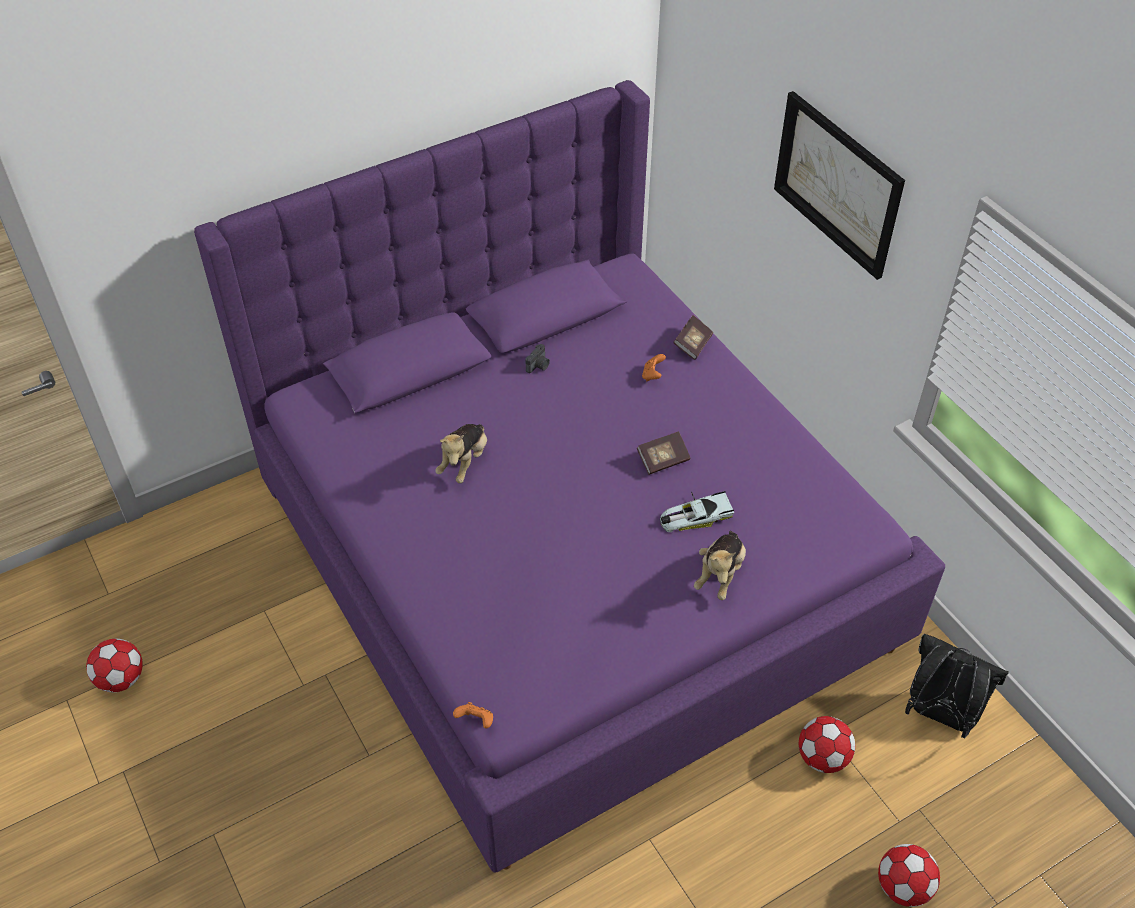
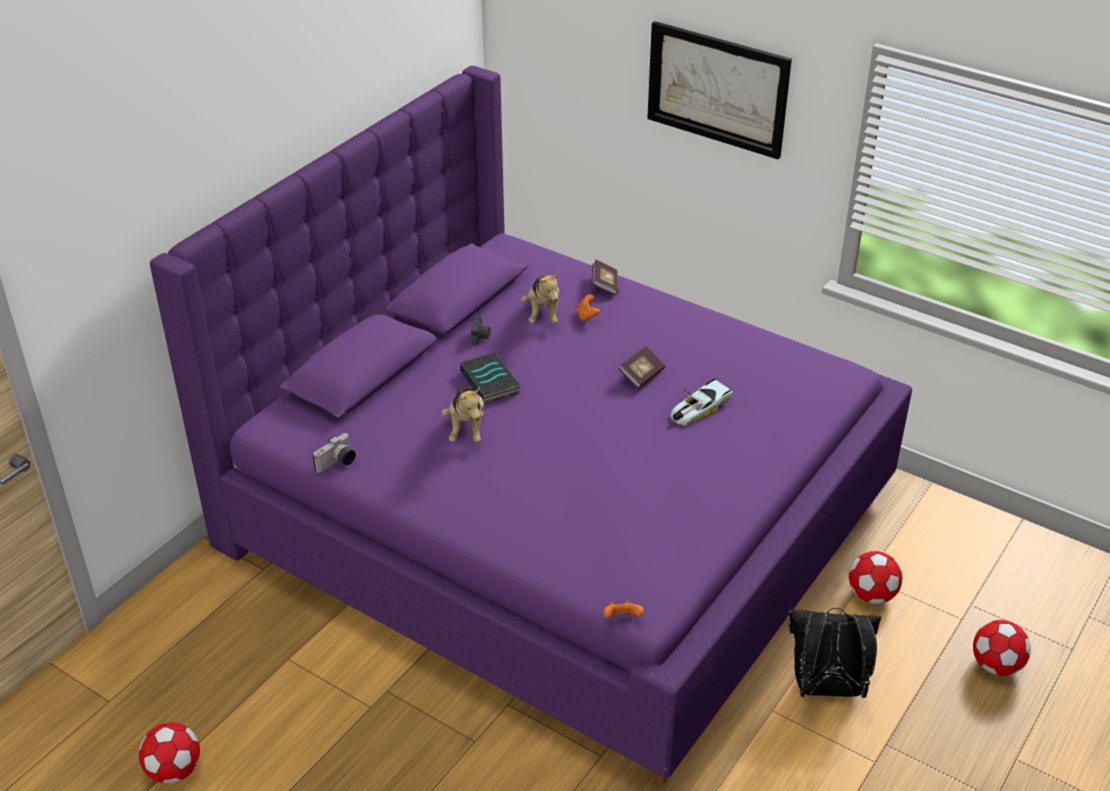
camera: 25 degrees left, 10 degrees down
(331, 459) = (337, 463): none -> camera
(517, 419) = (491, 382): none -> book
(720, 574) = (749, 442): plush toy -> plush toy (543, 314)
(939, 714) = (940, 531): black backpack -> black backpack (826, 689)

